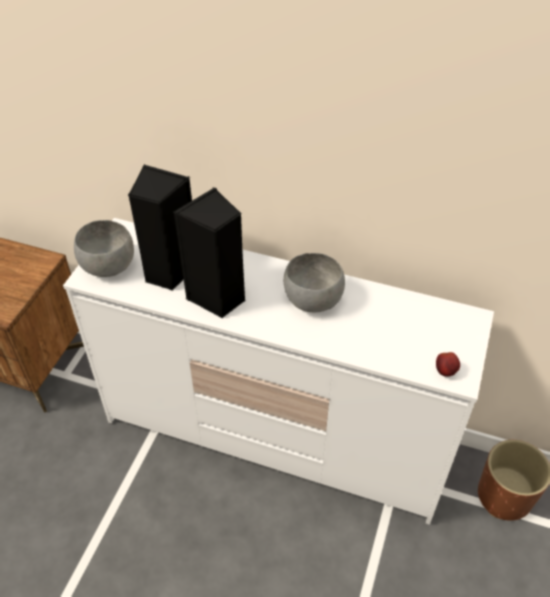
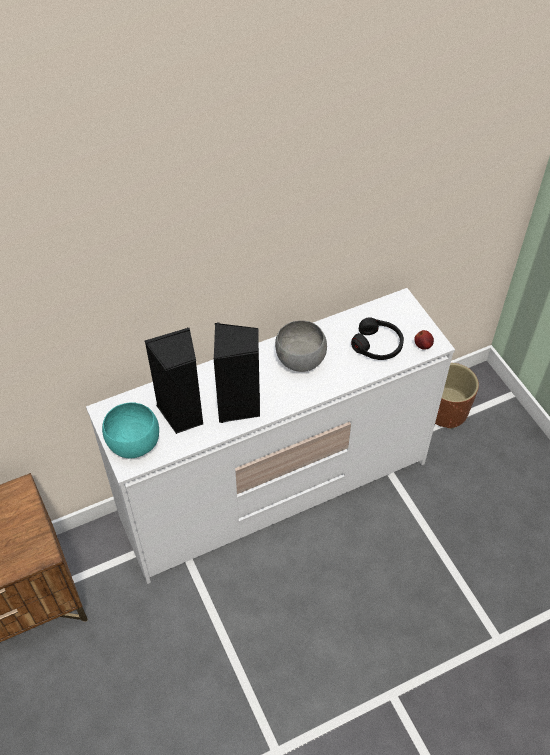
camera: 45 degrees left, 5 degrees up
(107, 266) = (133, 444): grey bowl -> turquoise bowl
(400, 338) = (377, 345): none -> black headphones

